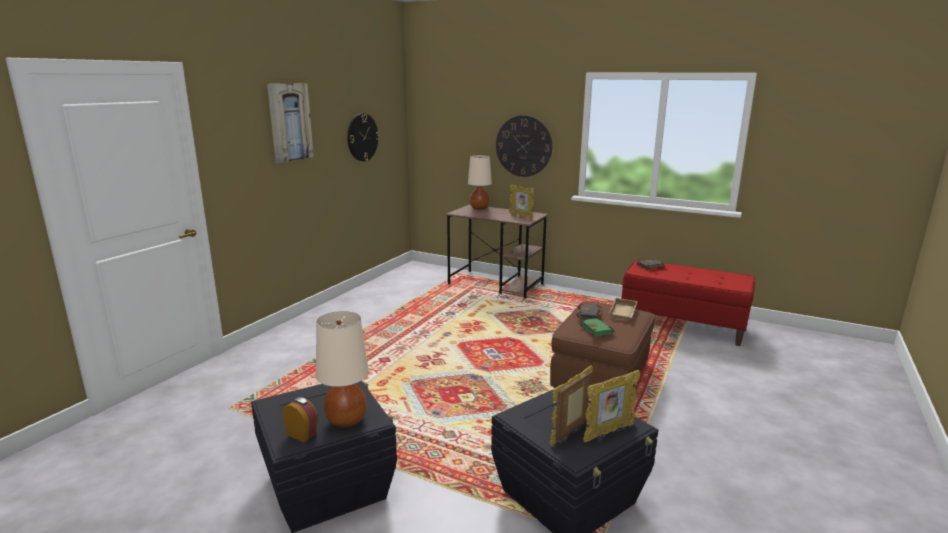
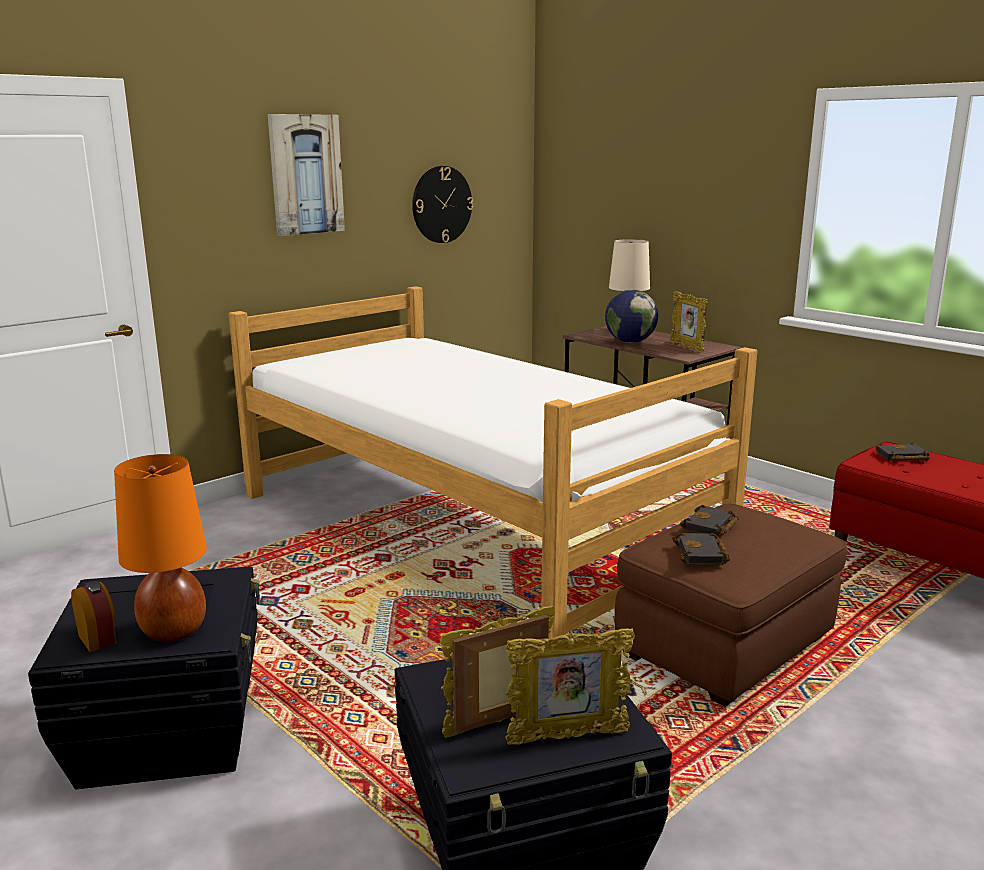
camera: 20 degrees right, 0 degrees up
(346, 420) = (174, 631): beige table lamp -> orange table lamp
(423, 334) = (469, 527): none -> bed
(487, 215) = (630, 342): none -> globe
(523, 146) = (706, 225): wall clock -> none
(597, 330) = (702, 554): green book -> black book
(624, 313) = (779, 532): beige tray -> none

